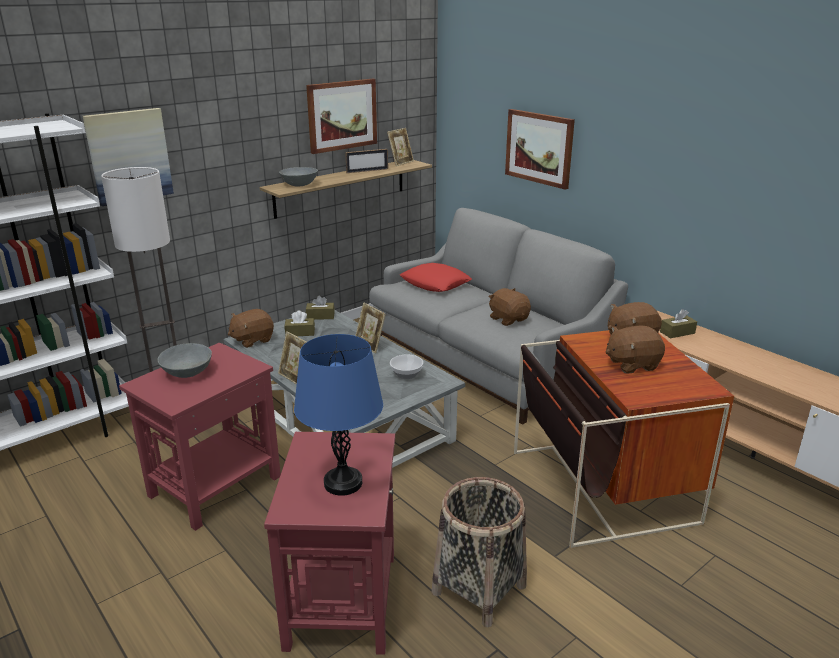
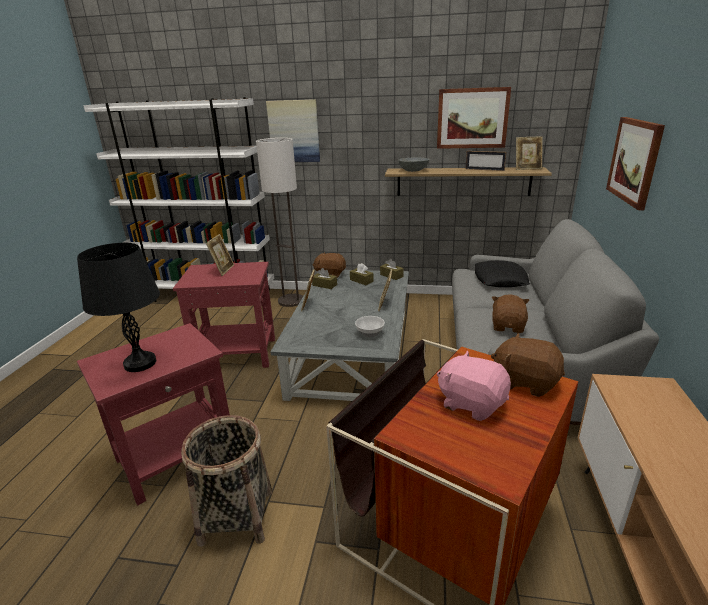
camera: 50 degrees right, 0 degrees up
(187, 372) = (223, 270): grey bowl -> picture frame
(343, 483) = (140, 363): blue table lamp -> black table lamp
(435, 283) = (500, 279): red pillow -> black pillow
(632, 364) = (471, 403): brown plush toy -> pink plush toy
(677, 332) = (657, 414): brown tissue box -> brown tissue box (324, 285)

